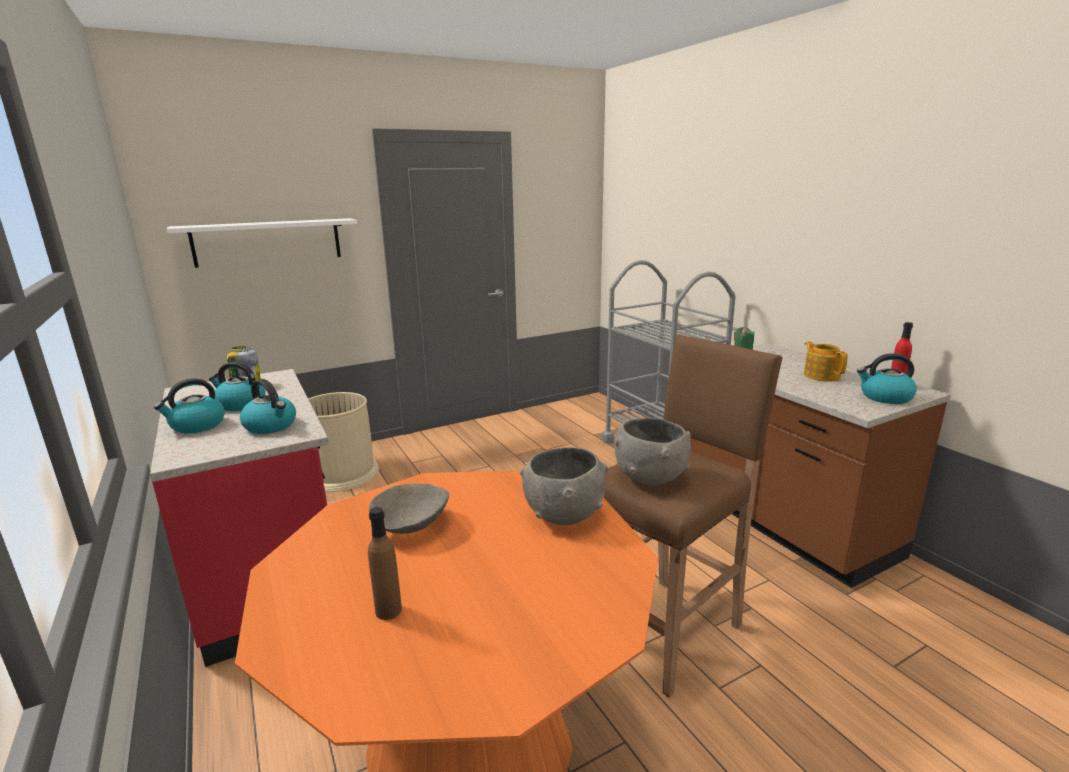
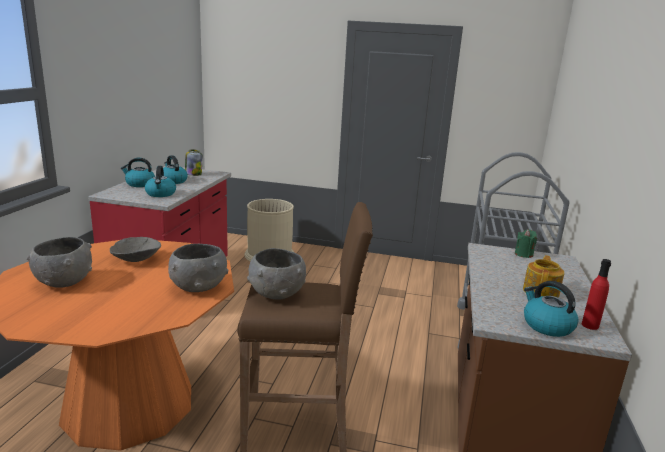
camera: 40 degrees right, 0 degrees up
(268, 242) = (268, 92): white shelf -> none
(388, 610) = (64, 282): brown bottle -> grey bowl

